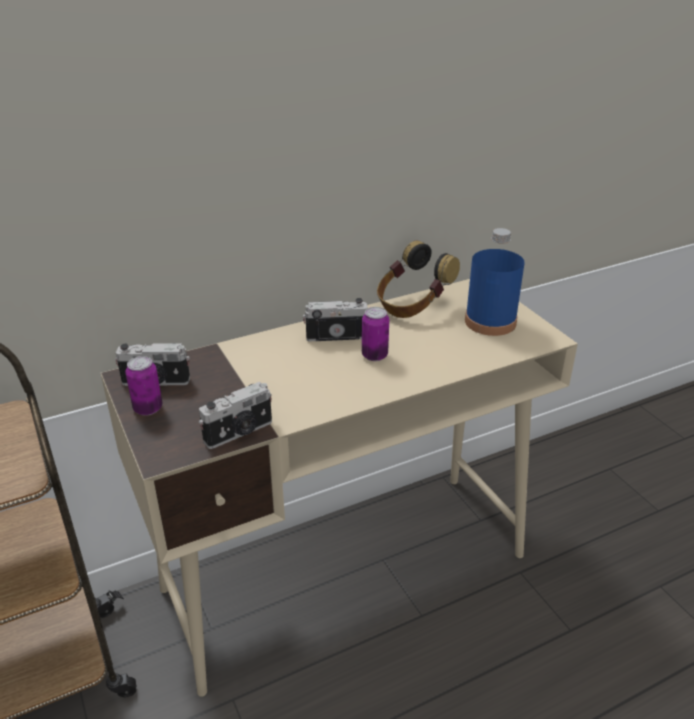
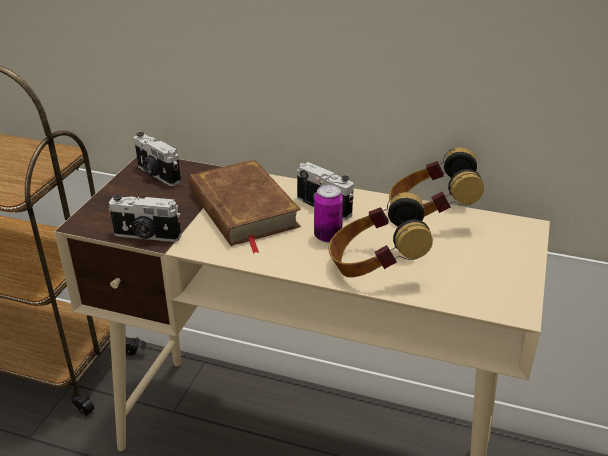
camera: 45 degrees right, 0 degrees up
(148, 408) = (126, 189): can -> none
(280, 370) = (242, 209): none -> brown book
(437, 358) = (375, 266): none -> headphones
(490, 322) = (480, 264): blue bottle -> none

